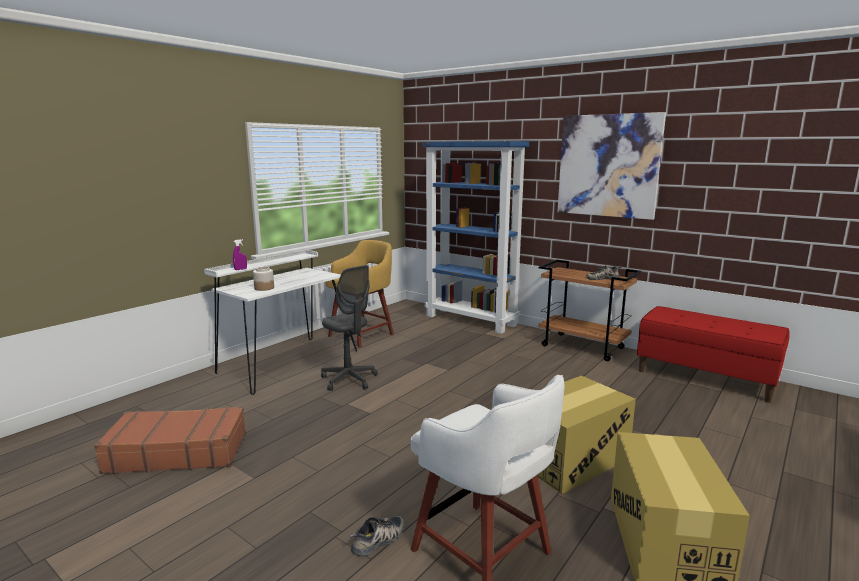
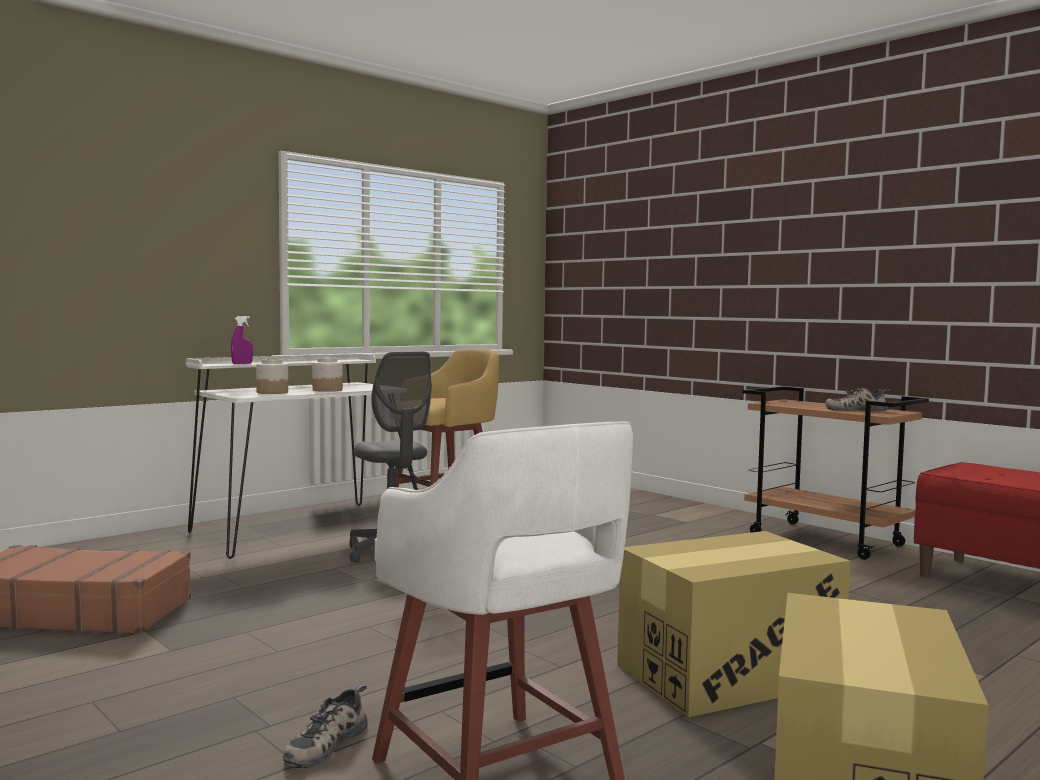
camera: 10 degrees right, 10 degrees down
(296, 282) = (327, 390): none -> jar
(379, 541) = (325, 743): shoe -> shoe turned 150 degrees clockwise
(471, 320) = (639, 498): blue bookcase -> none
(608, 166) = (866, 219): picture -> none

